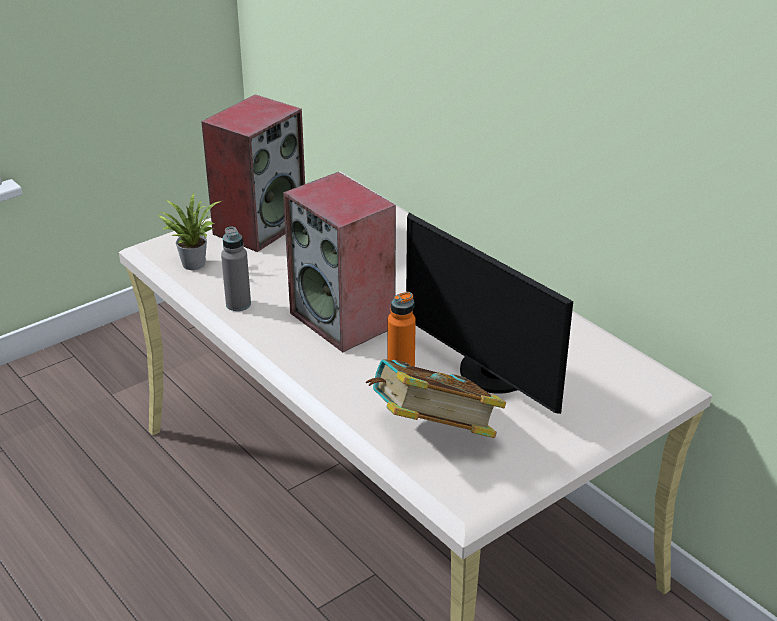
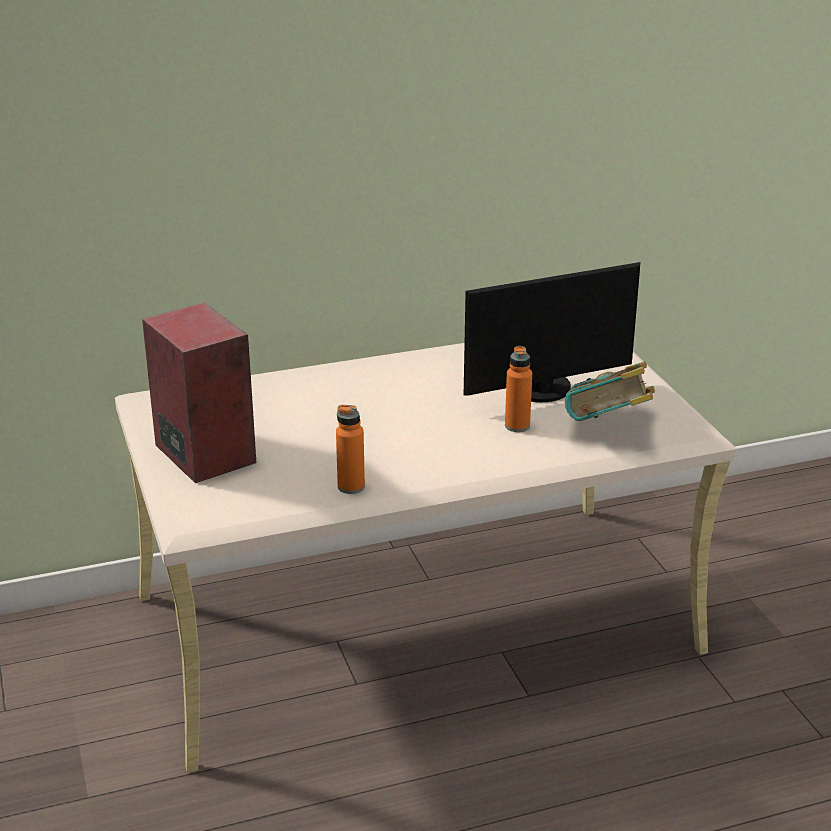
camera: 70 degrees left, 5 degrees down
(192, 262) = (246, 502): potted plant -> none
(238, 304) = (351, 487): grey bottle -> orange bottle
(344, 320) = (418, 437): speaker -> none

